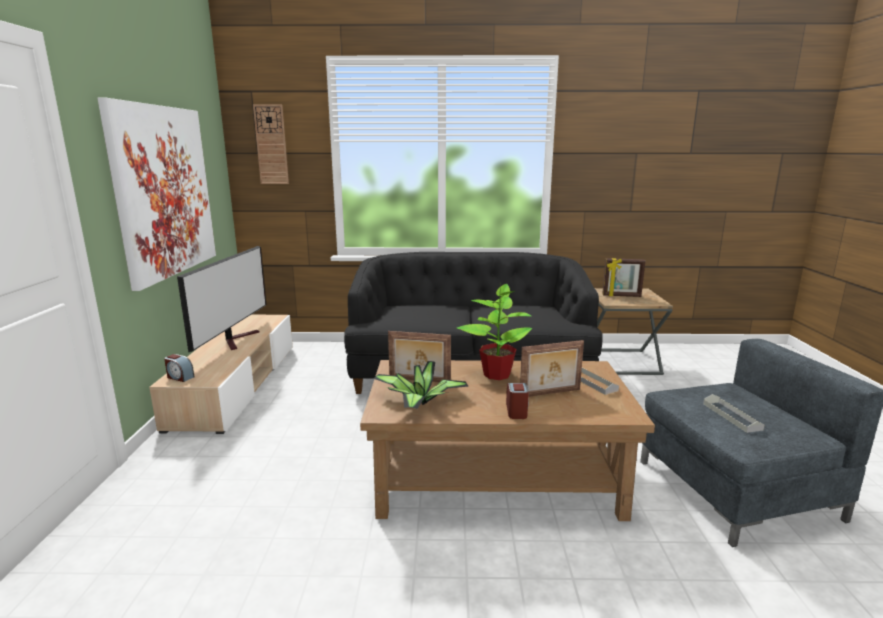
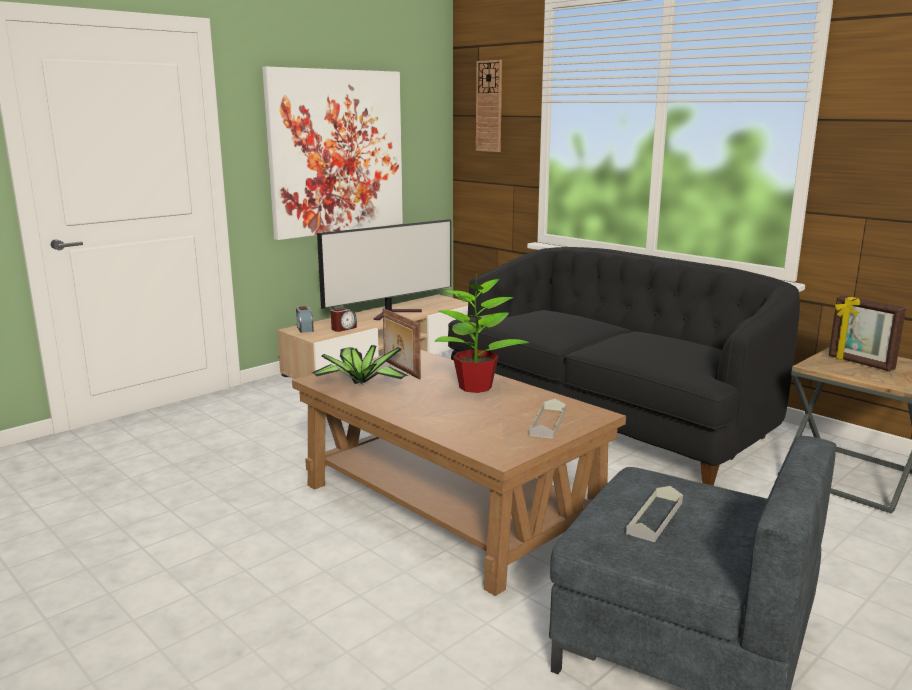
camera: 45 degrees right, 0 degrees up
(516, 411) = (414, 415): alarm clock -> alarm clock (343, 328)
(550, 393) = (479, 416): picture frame -> none

